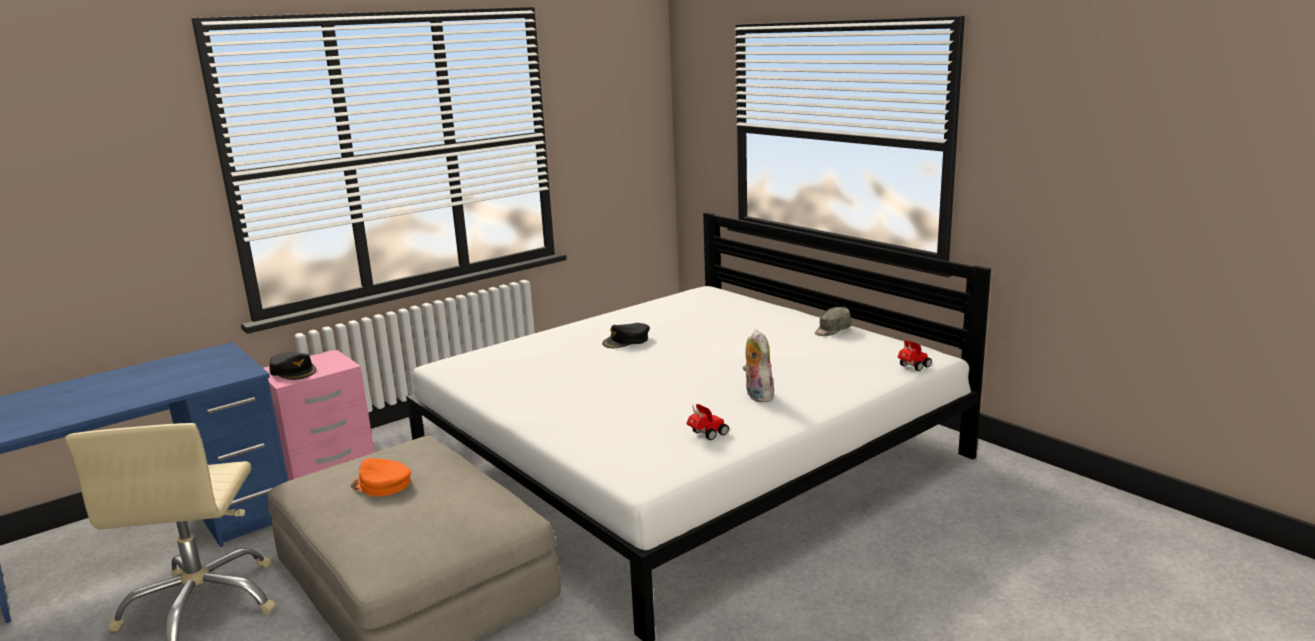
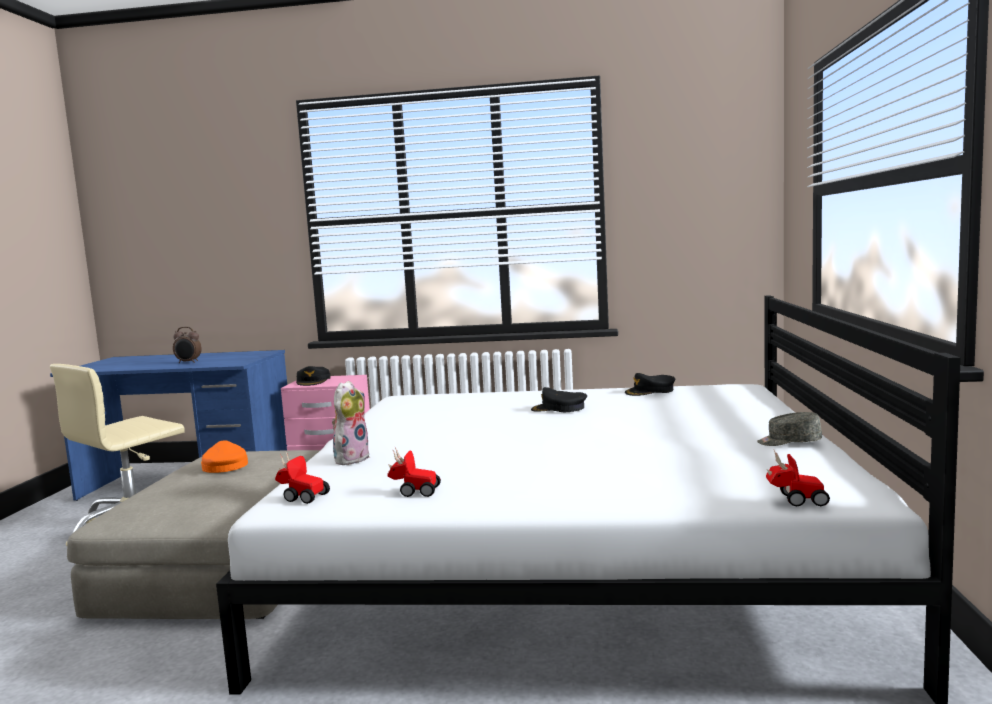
camera: 45 degrees right, 10 degrees down
(156, 387) = (188, 362): none -> alarm clock
(639, 468) = (301, 497): none -> toy car
(654, 309) = (650, 391): none -> black cap
(757, 396) = (545, 476): plush toy -> plush toy (351, 459)

